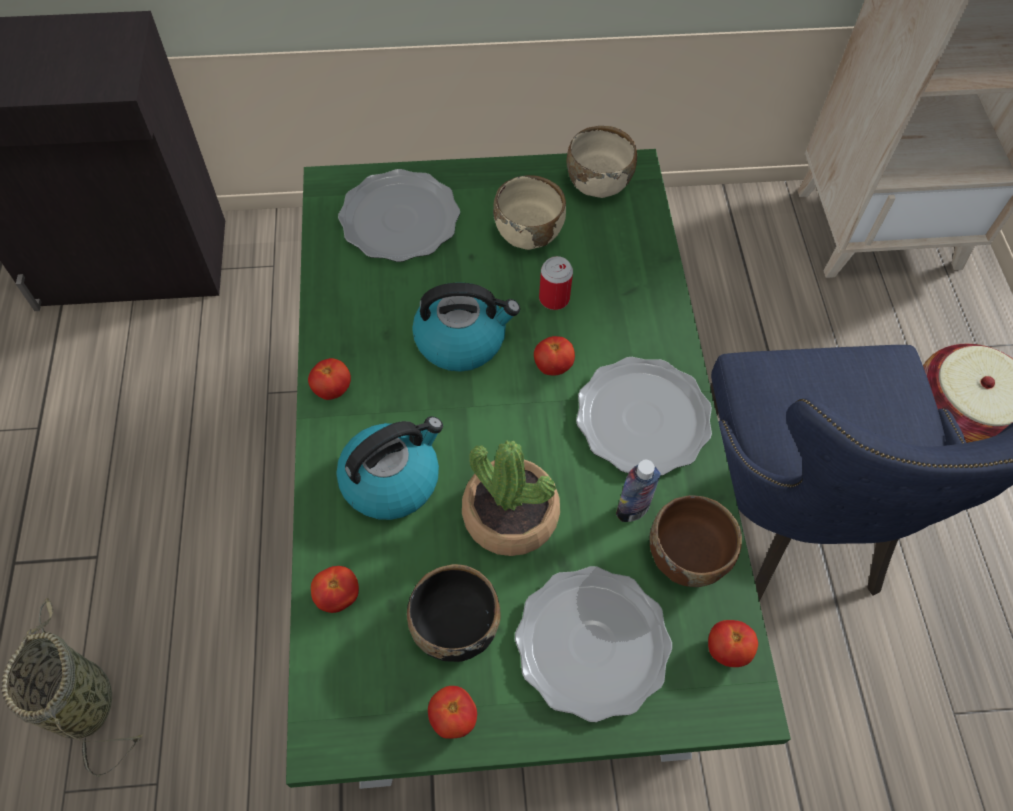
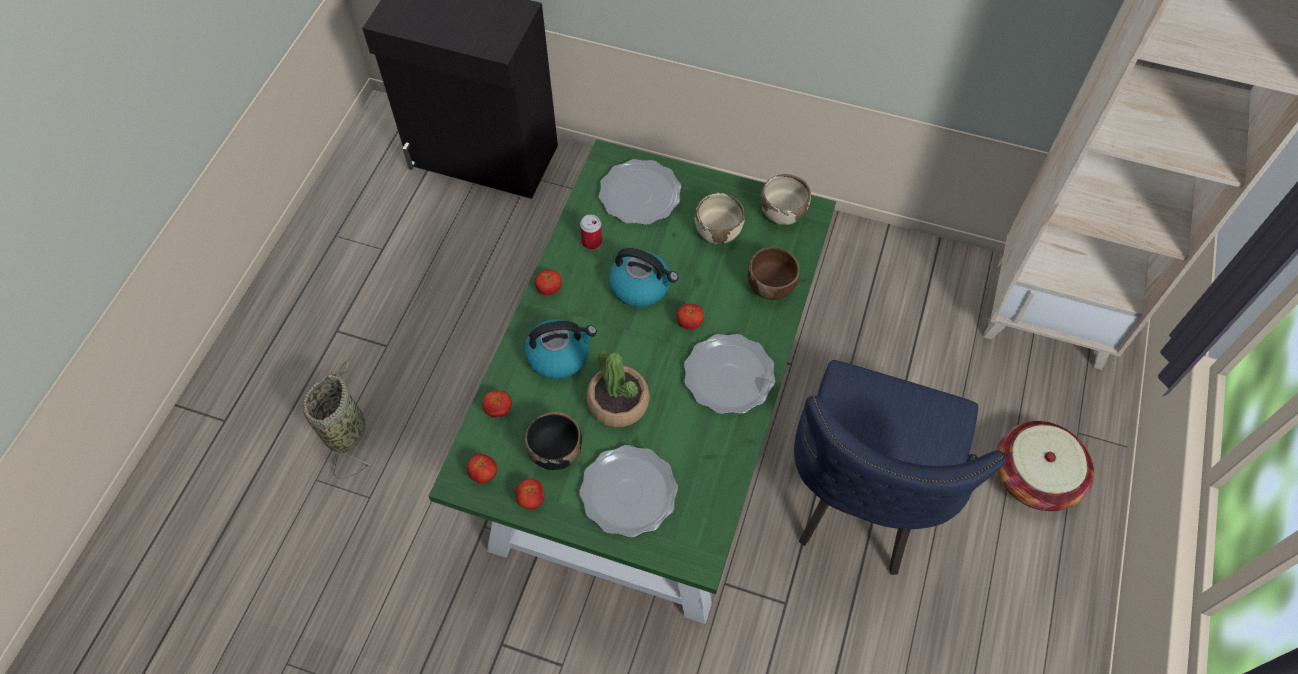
camera: 25 degrees right, 0 degrees up
(554, 298) = (712, 280): can -> can (592, 242)
(632, 509) = (693, 427): bottle -> none
(687, 556) = (711, 466): brown bowl -> brown bowl (771, 286)
(727, 649) = (706, 527): tomato -> tomato (483, 474)

